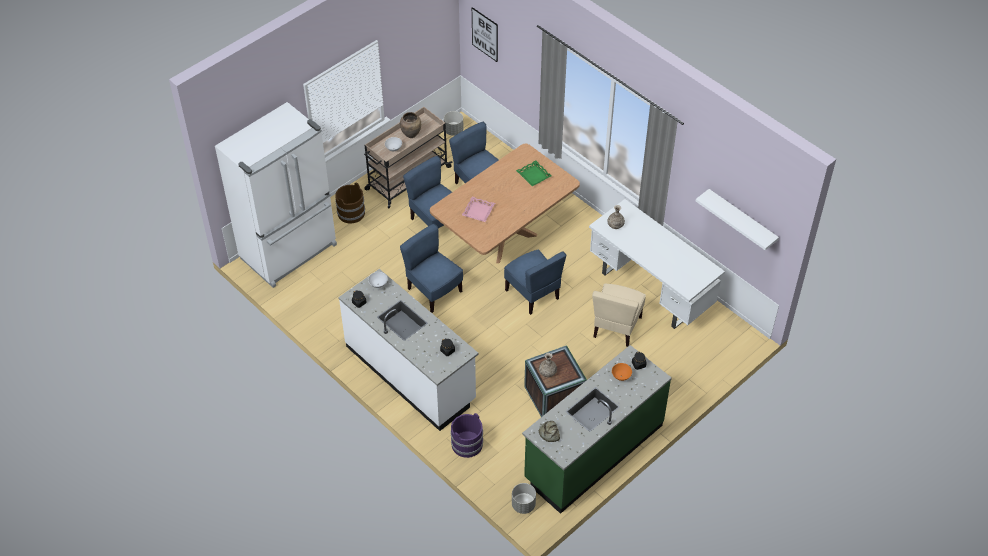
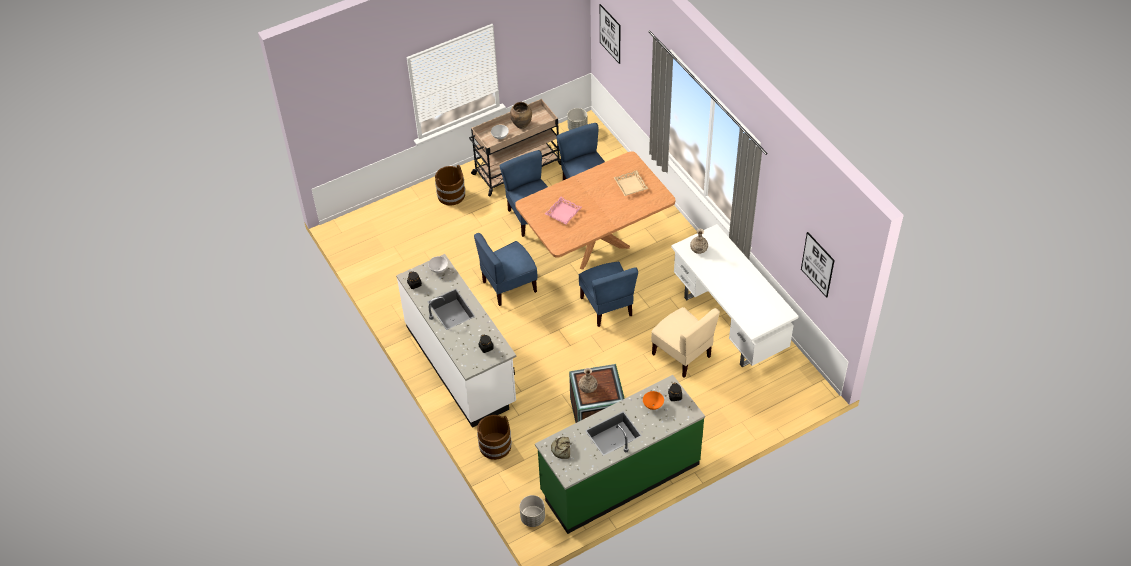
camera: 15 degrees right, 0 degrees up
(290, 252) = (380, 224): white fridge -> none
(434, 291) = (509, 286): blue chair -> blue chair turned 90 degrees counterclockwise
(467, 444) = (495, 446): purple bucket -> brown bucket
(534, 175) = (631, 185): green tray -> beige tray
(616, 327) = (682, 355): beige chair -> beige chair turned 75 degrees counterclockwise
(742, 219) = (817, 264): white shelf -> picture

